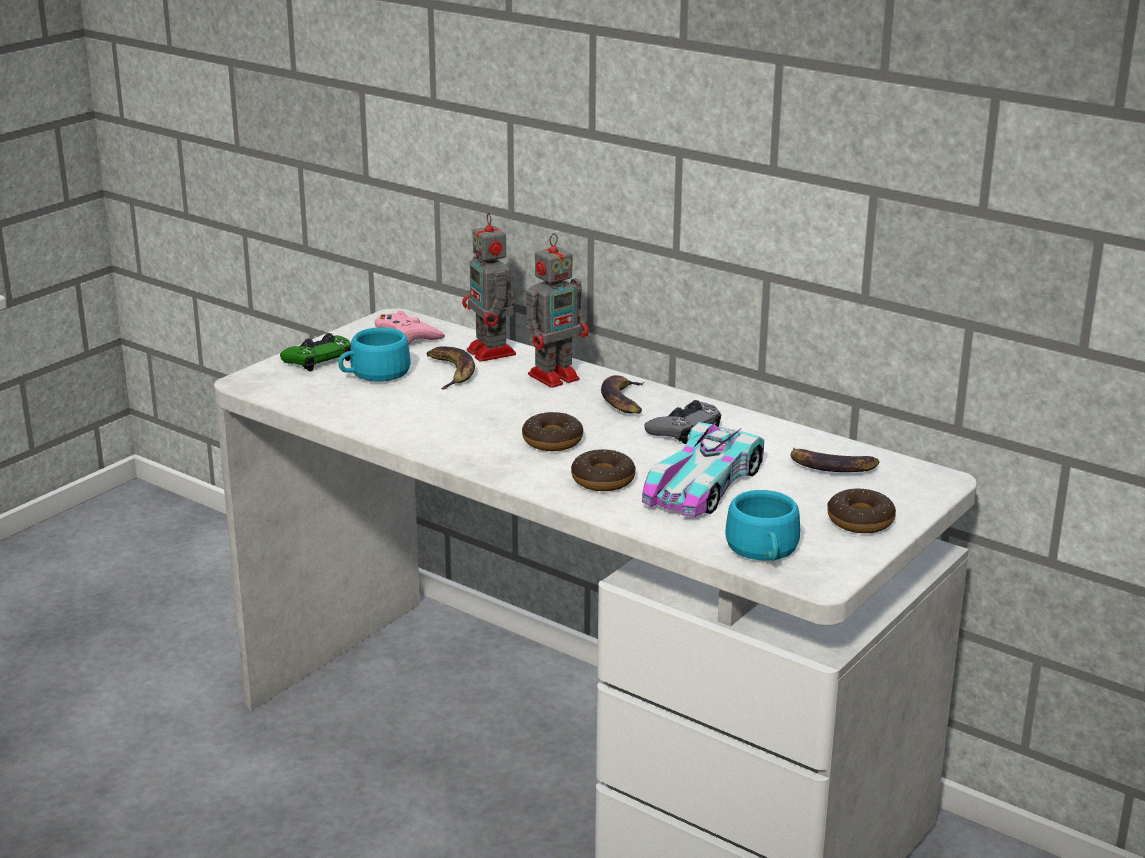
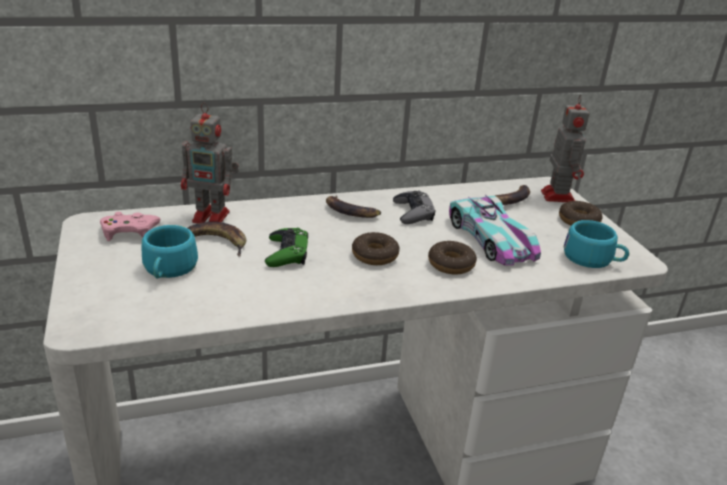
camera: 55 degrees left, 5 degrees up
(318, 359) = (100, 280): green game controller -> green game controller (287, 253)
(555, 376) = (283, 214): toy robot -> toy robot (557, 195)

